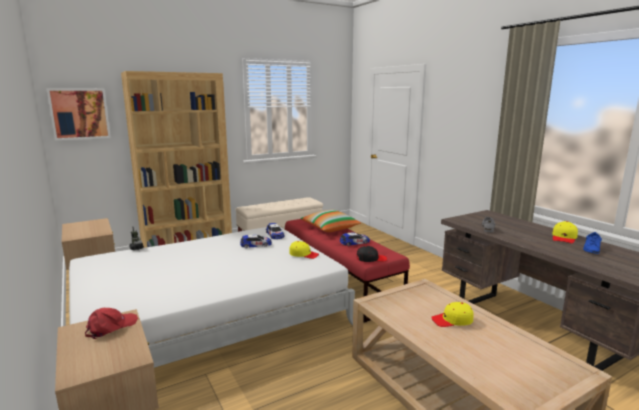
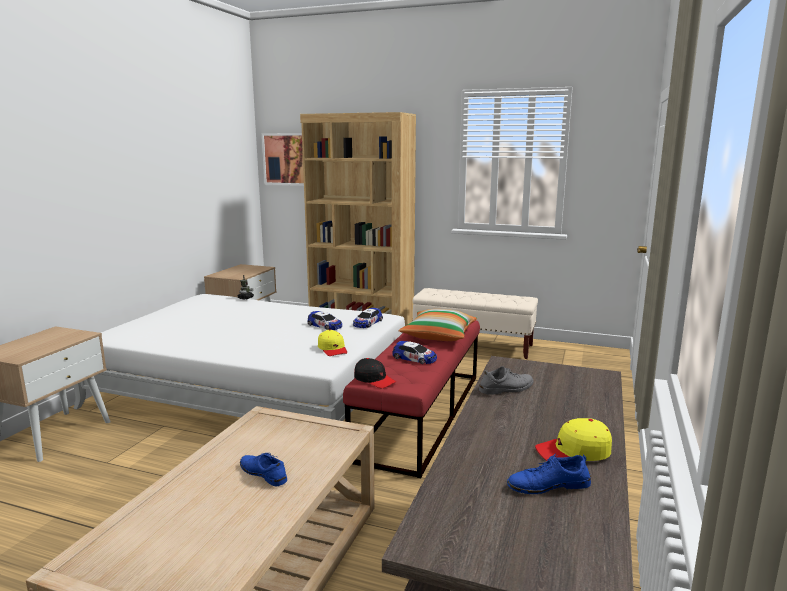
camera: 50 degrees right, 0 degrees up
(111, 327) = (64, 337): red cap -> none
(452, 320) = (263, 473): yellow cap -> blue shoe

